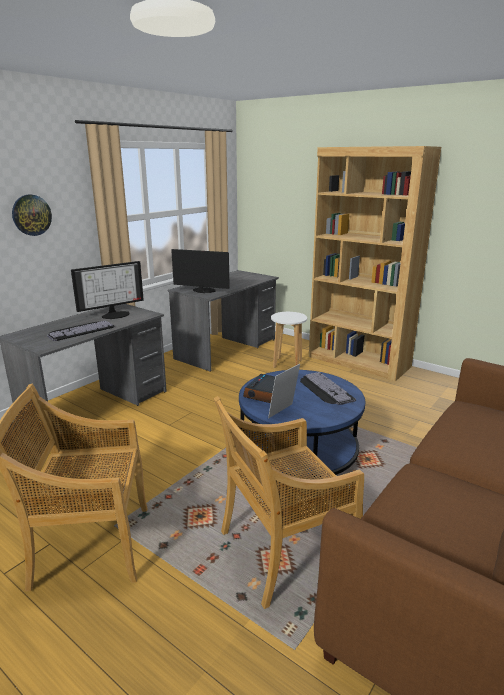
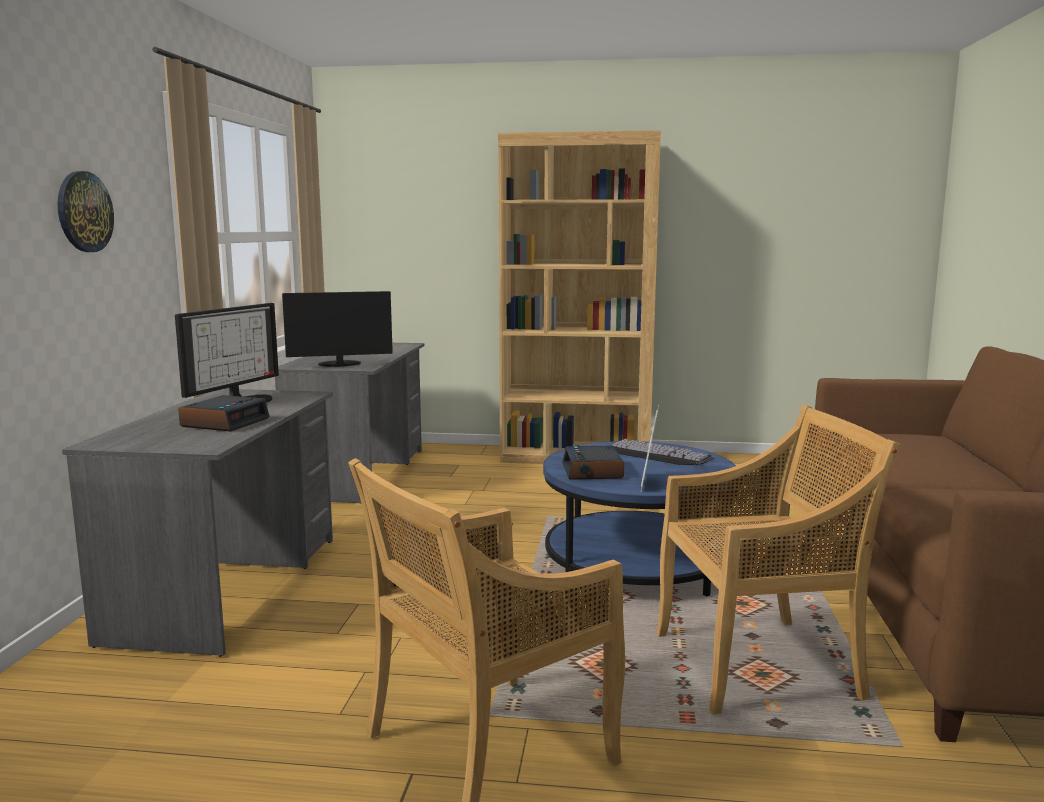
camera: 30 degrees left, 10 degrees down
(80, 330) = (225, 422): keyboard -> alarm clock
(283, 551) = (759, 664): beige chair -> beige chair turned 135 degrees counterclockwise
(287, 364) = (481, 475): white stool -> none

